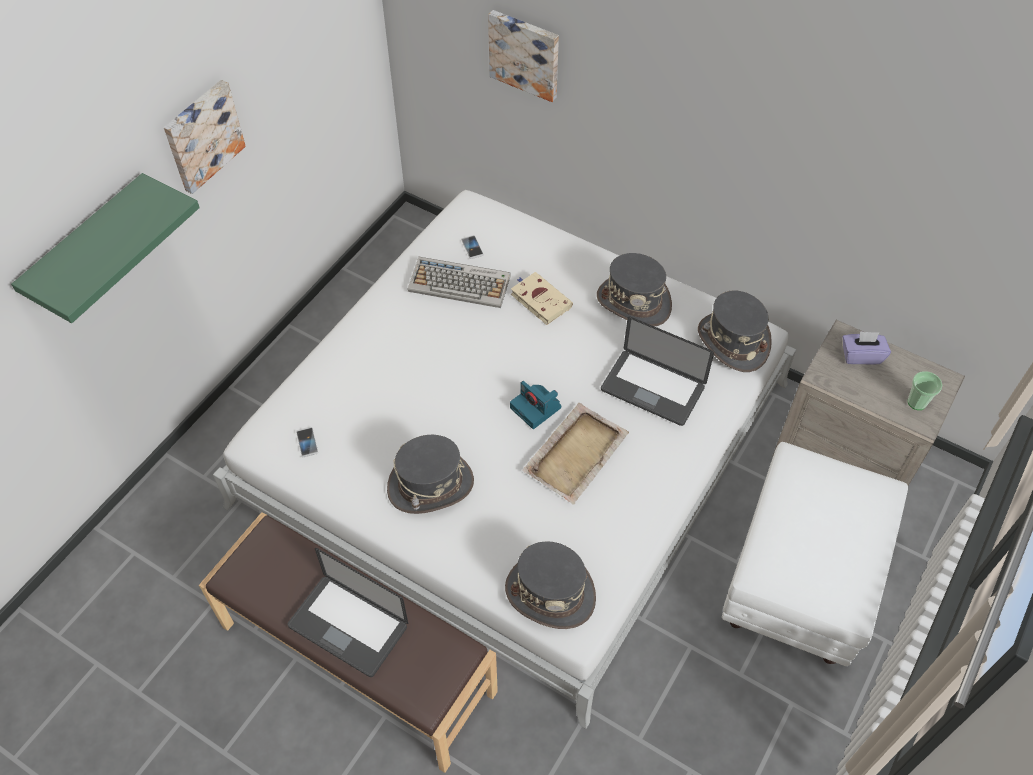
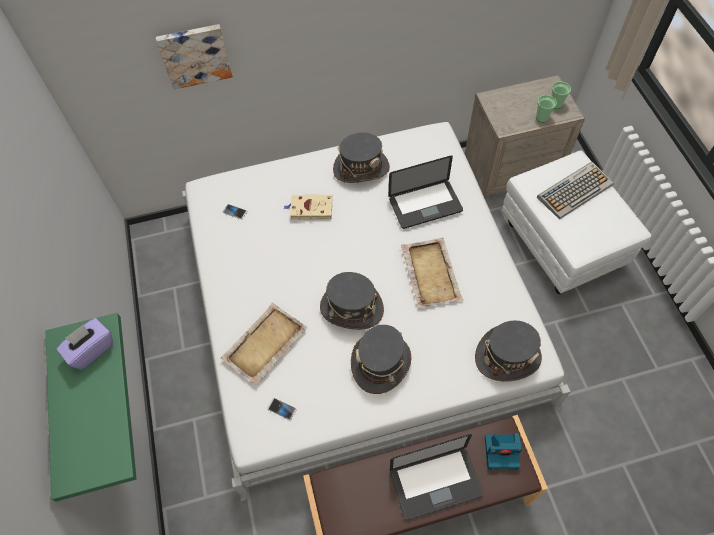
camera: 45 degrees left, 5 degrees up
(202, 135) = (49, 269): picture -> none
(357, 378) = (264, 344): none -> beige tray
(460, 283) = (254, 237): keyboard -> keyboard (575, 190)
(536, 408) = (382, 268): camera -> camera (502, 452)
(732, 342) = (432, 148): grey hat -> grey hat (351, 308)
(861, 355) = (507, 102): purple tissue box -> purple tissue box (91, 349)
(879, 402) = (542, 118): none -> cup

